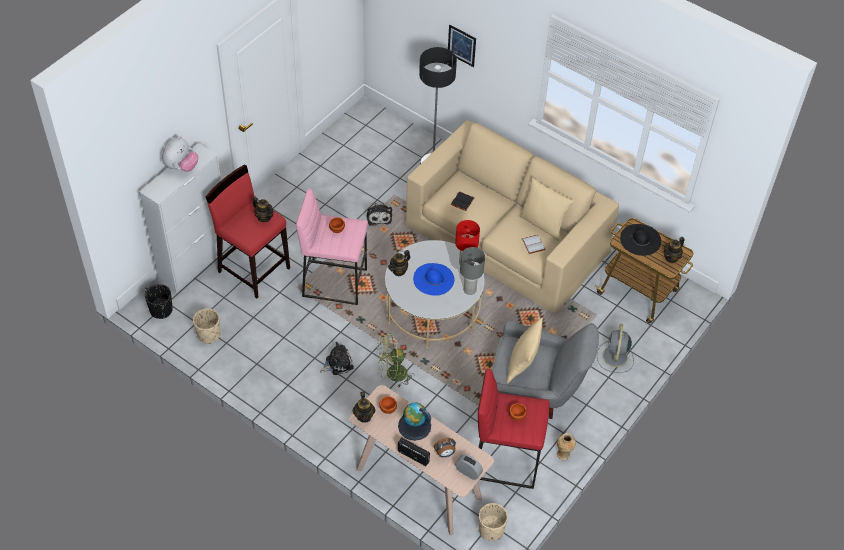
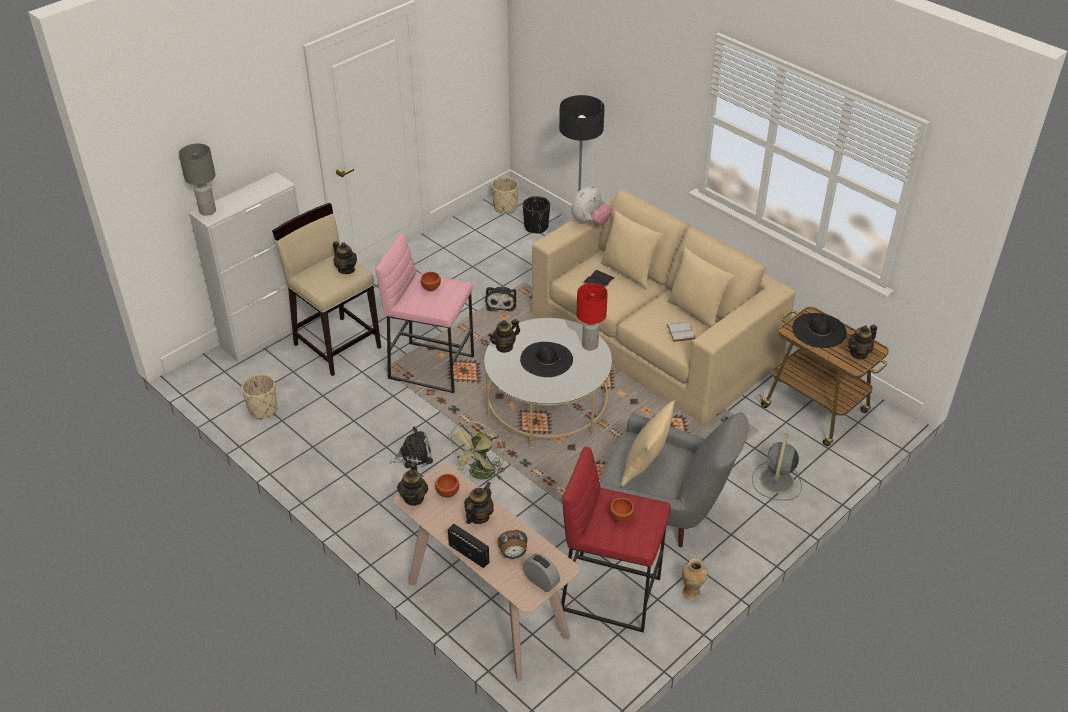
camera: 10 degrees right, 10 degrees down
(161, 310) = (214, 378): black planter -> black planter (536, 227)
(181, 167) = (248, 193): plush toy -> plush toy (590, 222)
(254, 269) = (337, 345): red stool -> beige stool
(392, 375) = (480, 475): green fan -> green fan turned 60 degrees counterclockwise
(414, 426) = (478, 516): globe -> teapot
(433, 279) = (546, 359): blue hat -> black hat
(461, 45) = (614, 97): picture -> none
(469, 290) = (590, 374): grey table lamp -> grey table lamp (207, 211)
(484, 191) = (628, 272): none -> beige pillow
(491, 529) = (576, 679): beige planter -> beige planter (505, 207)

